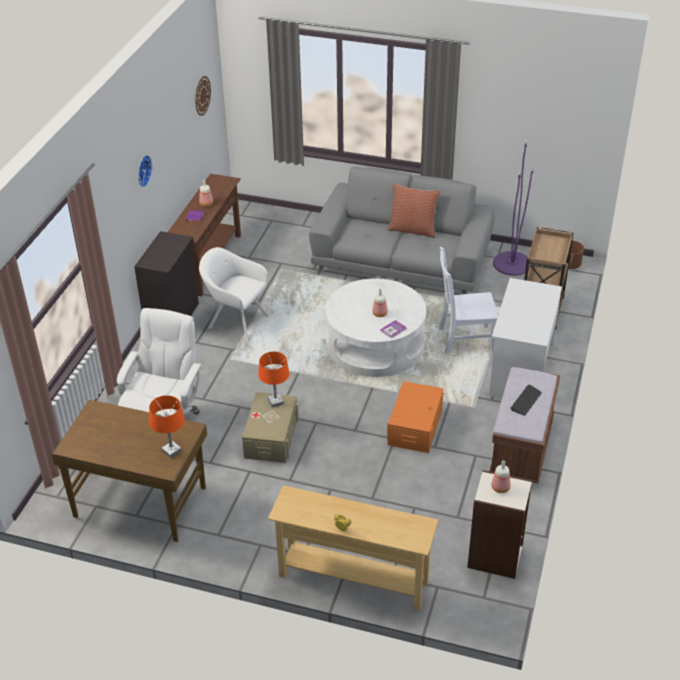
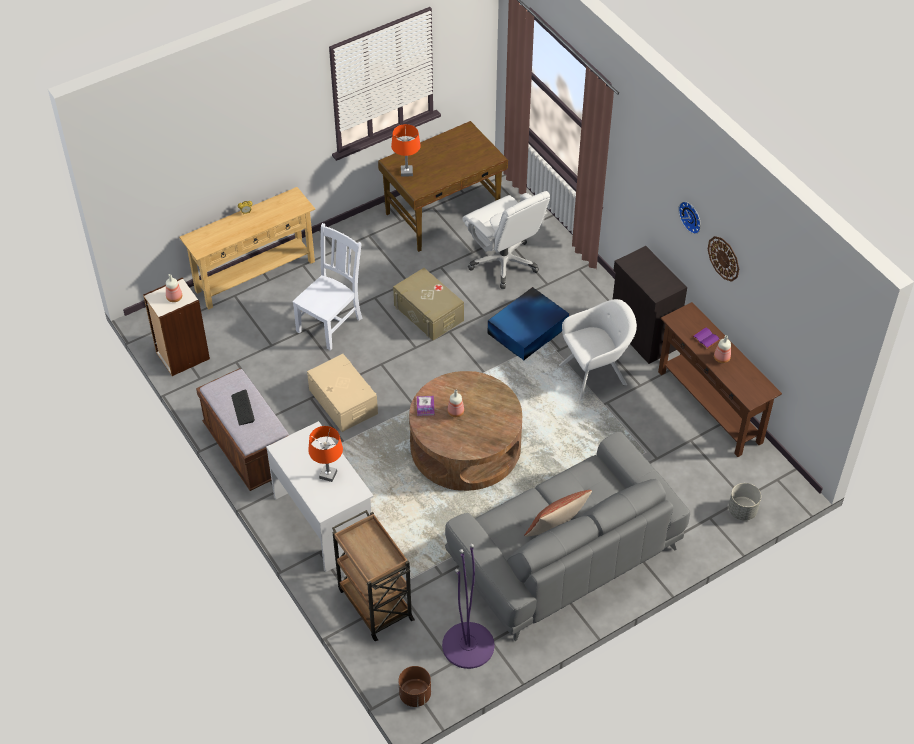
camera: 130 degrees right, 10 degrees up
(202, 95) = (806, 325): wall clock -> wall clock (724, 258)
(228, 374) = (529, 329): none -> blue storage box
(275, 402) = (439, 305): orange table lamp -> orange table lamp (328, 475)
(282, 217) = (742, 511): none -> grey planter
(375, 344) = (465, 446): white coffee table -> brown coffee table
(415, 427) = (343, 401): orange storage box -> beige storage box
(464, 339) = (403, 512): white chair -> white chair (331, 323)

